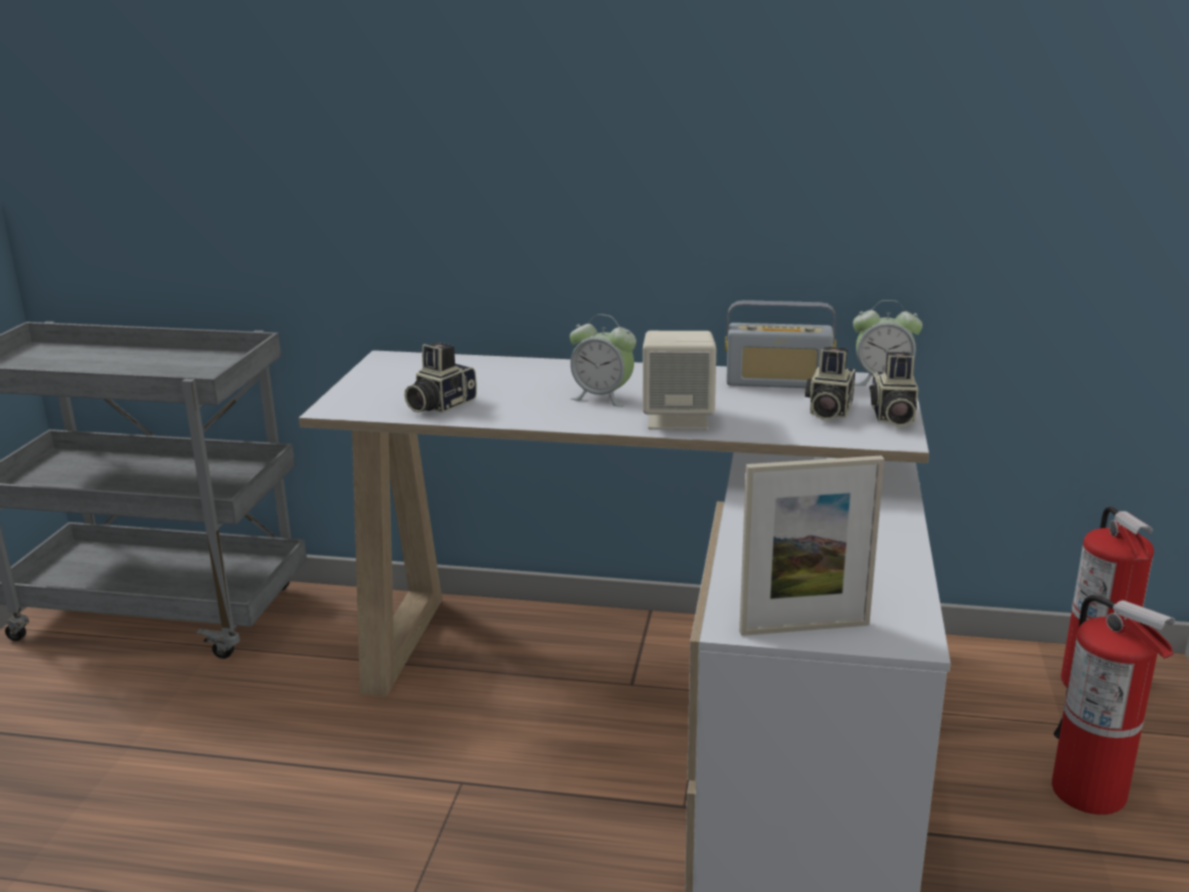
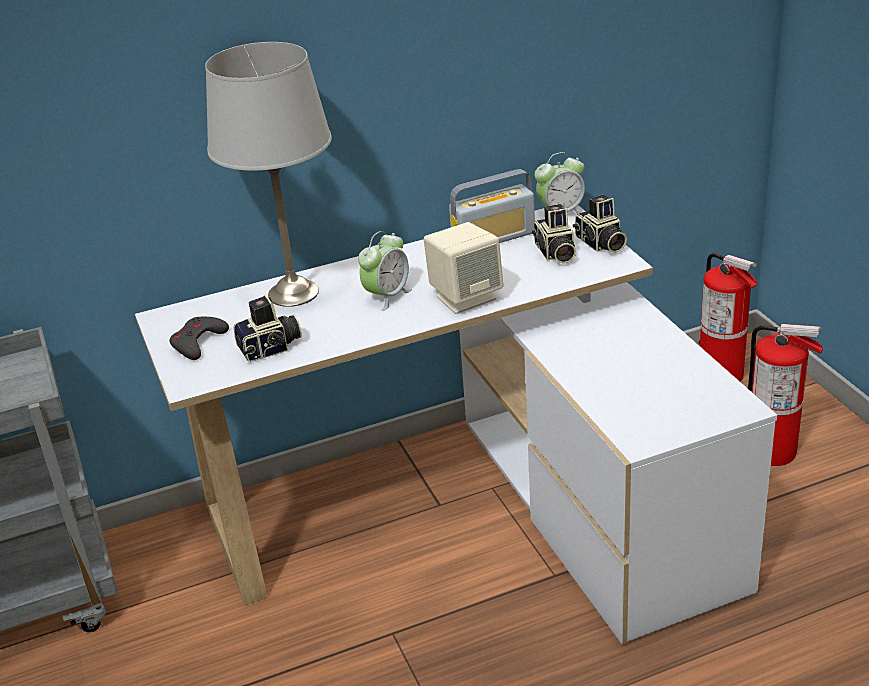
camera: 30 degrees left, 10 degrees up
(388, 383) = (198, 342): none -> grey game controller
(439, 405) = (271, 349): camera -> camera turned 120 degrees counterclockwise
(521, 372) = (294, 293): none -> grey table lamp
(602, 397) = (387, 296): alarm clock -> alarm clock turned 45 degrees counterclockwise
(804, 628) = (679, 426): picture frame -> none

